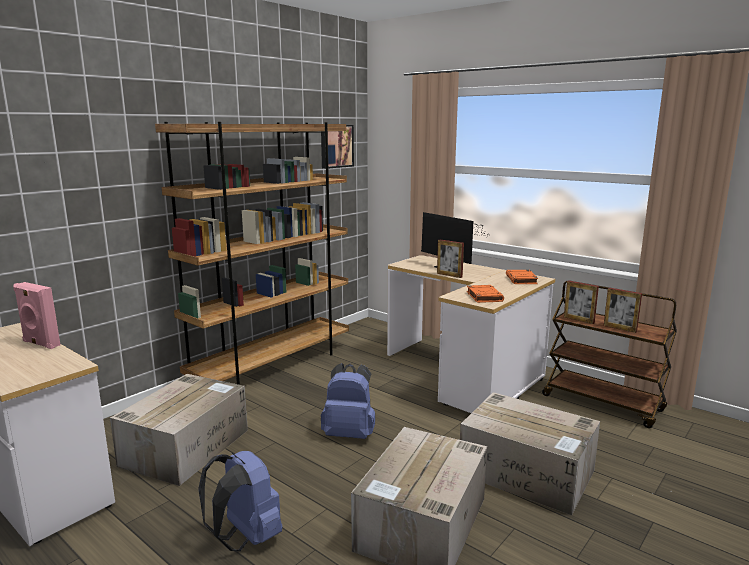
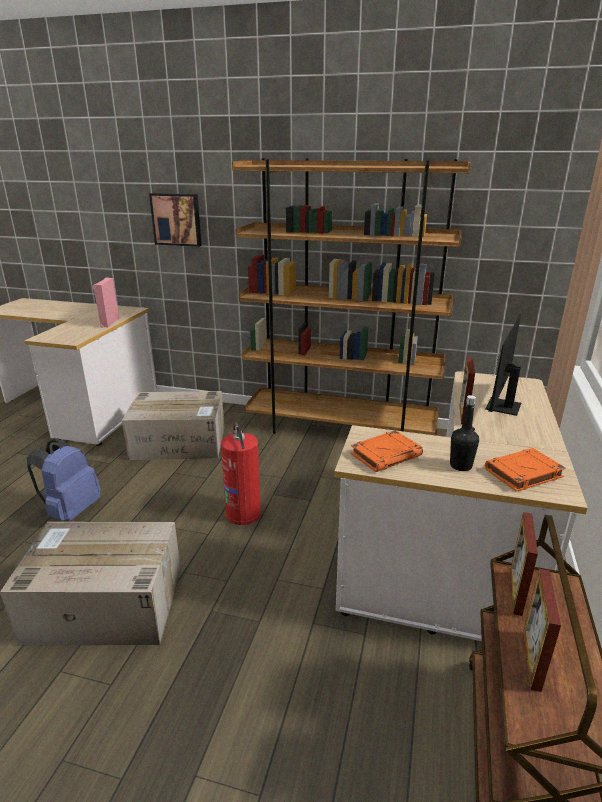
camera: 65 degrees right, 10 degrees up
(336, 146) = (513, 194): picture -> picture (177, 219)
(350, 434) = (243, 513): blue backpack -> fire extinguisher
(506, 287) = (460, 466): none -> black bottle
(528, 472) = (231, 679): cardboard box -> none

